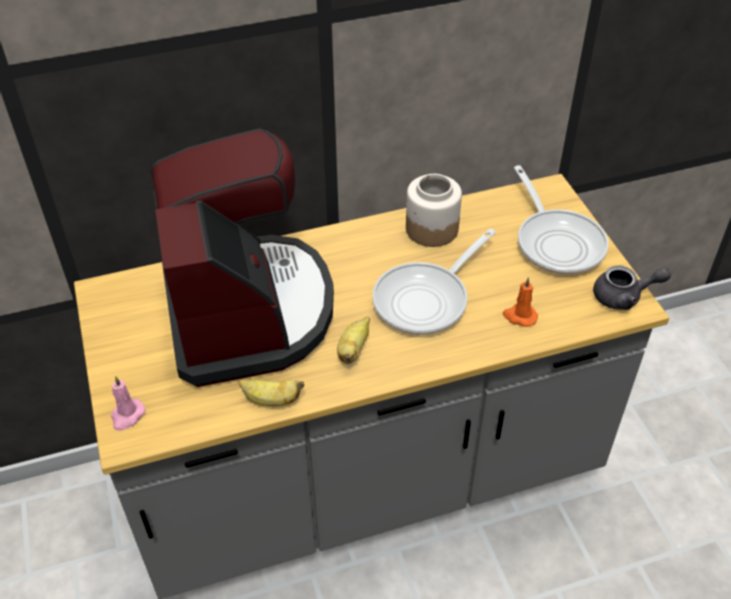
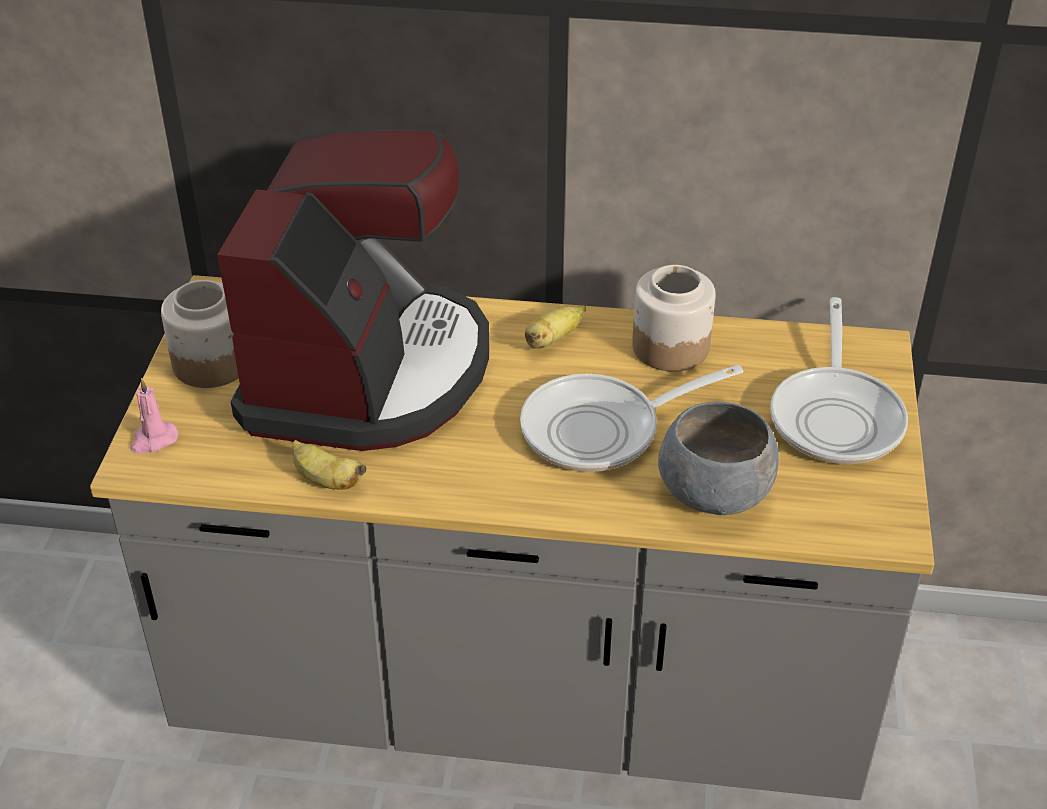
camera: 25 degrees right, 5 degrees down
(132, 343) = (211, 363): none -> jar
(353, 349) = (466, 457): banana -> banana (553, 339)
(519, 316) = (714, 491): orange candle -> grey bowl
(624, 297) = (884, 515): grey teapot -> none

